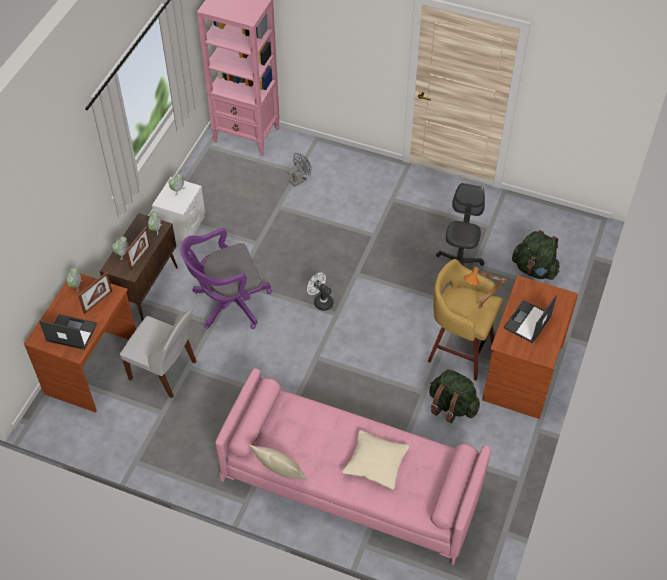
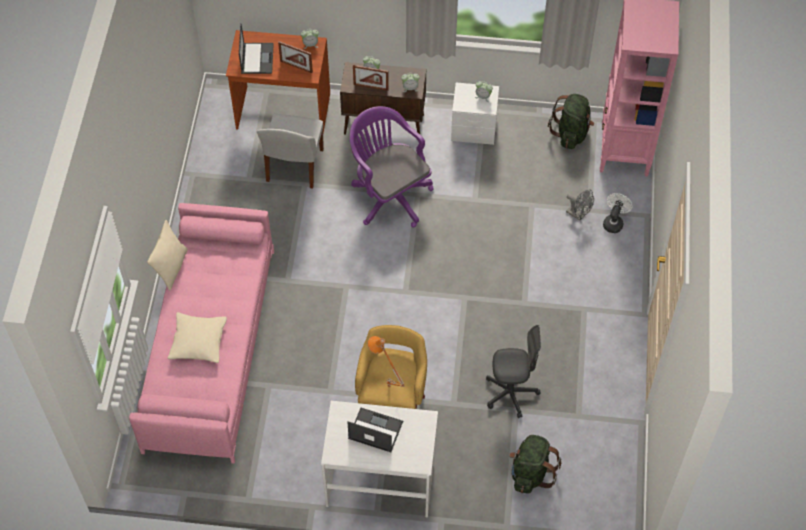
camera: 75 degrees right, 5 degrees up
(320, 301) = (417, 274): white fan -> white fan (614, 222)
(451, 406) = (319, 420): green backpack -> green backpack (571, 133)
(521, 372) = (381, 480): brown desk -> white desk

